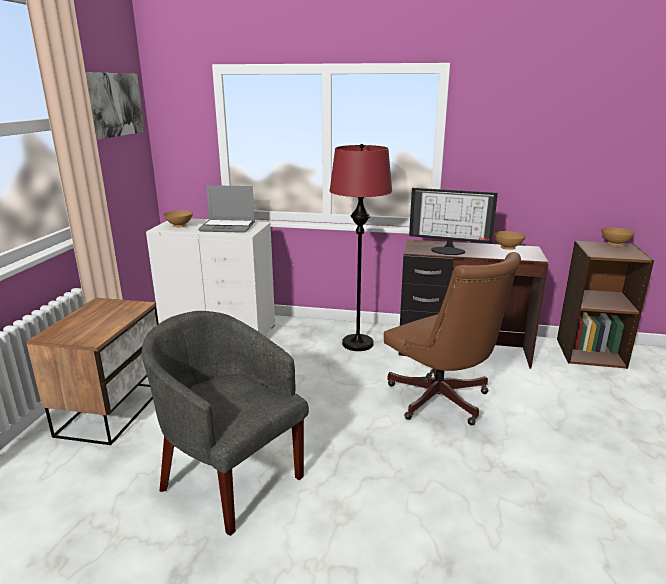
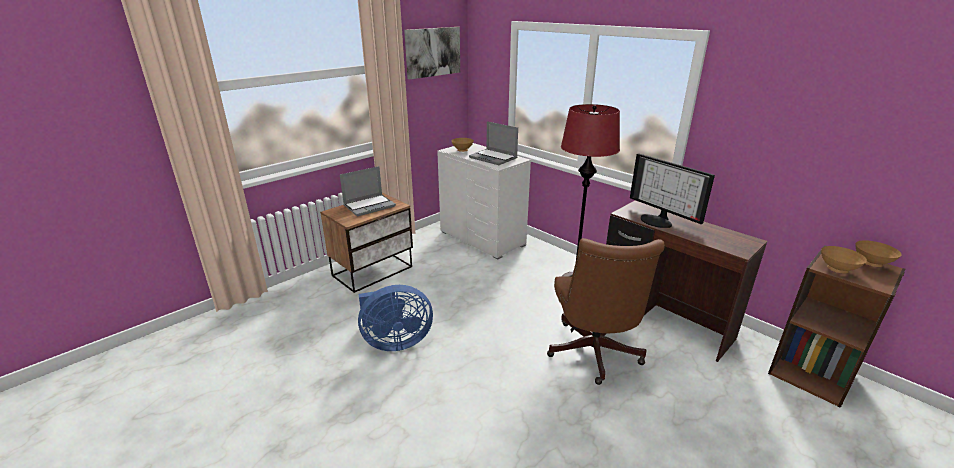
camera: 35 degrees right, 5 degrees up
(99, 315) = (370, 206): none -> laptop
(230, 478) = (395, 342): grey armchair -> blue fan
(507, 249) = (723, 234): brown bowl -> brown bowl (837, 270)

